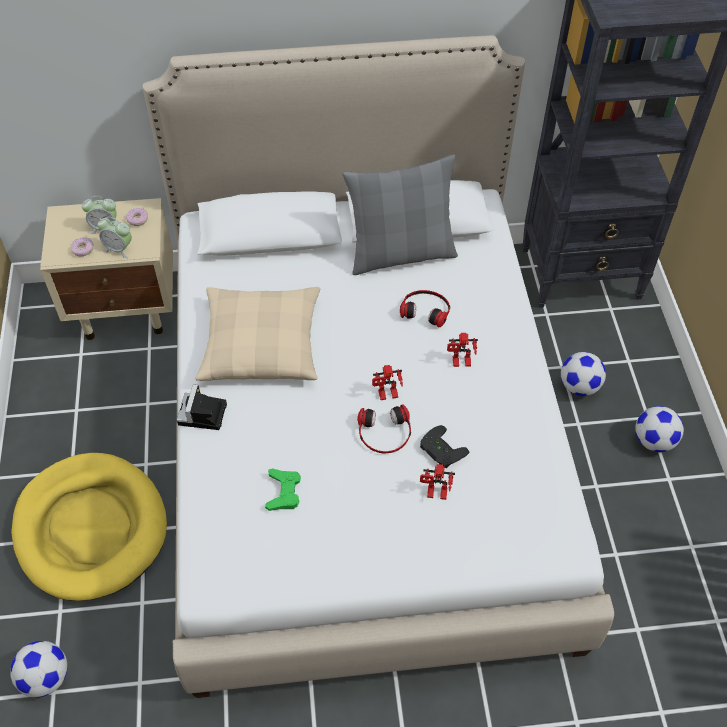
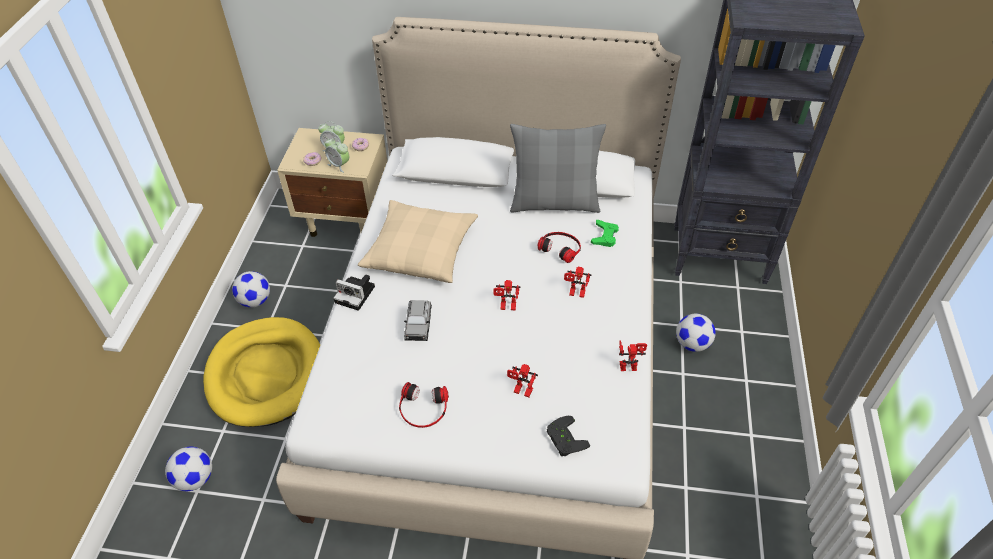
camera: 15 degrees right, 5 degrees down
(202, 415) = (356, 294): camera -> camera turned 90 degrees counterclockwise
(283, 492) = (398, 364): green game controller -> green game controller (604, 236)
(291, 439) = (418, 325): none -> grey toy car
(384, 433) = (495, 335): headphones -> headphones (423, 408)
(440, 451) = (536, 358): black game controller -> black game controller (564, 439)
(544, 436) = (629, 364): none -> toy robot
(653, 441) = (746, 401): football -> football (255, 301)

